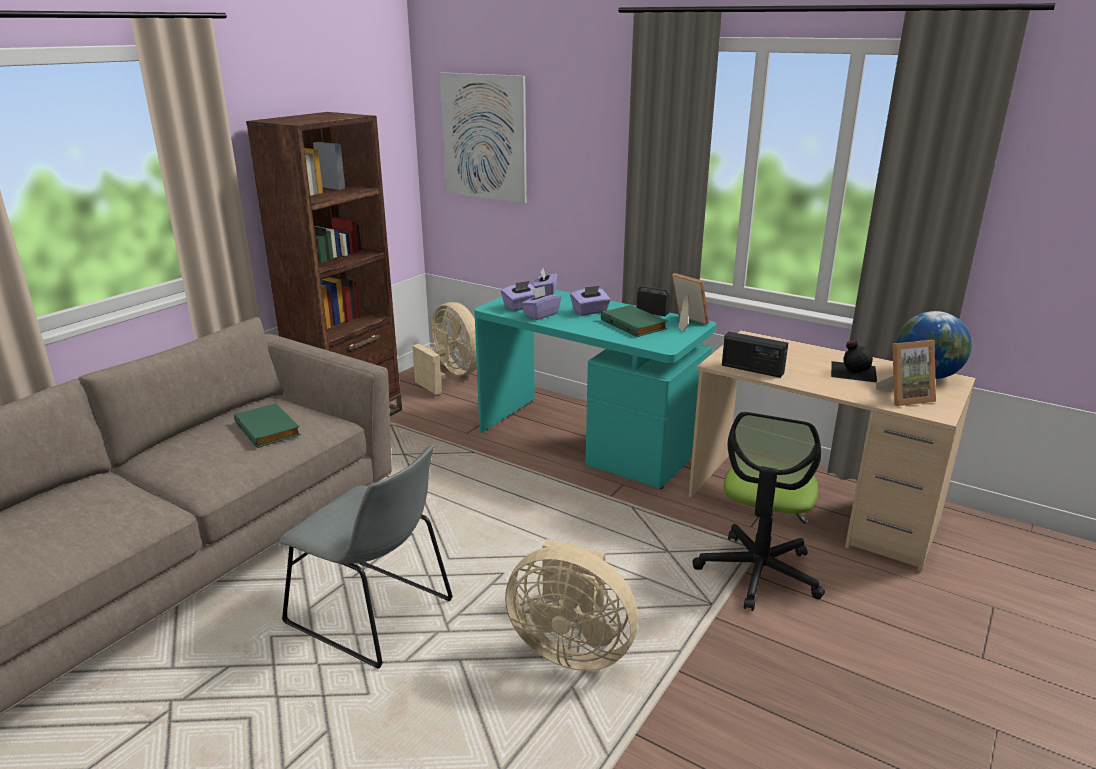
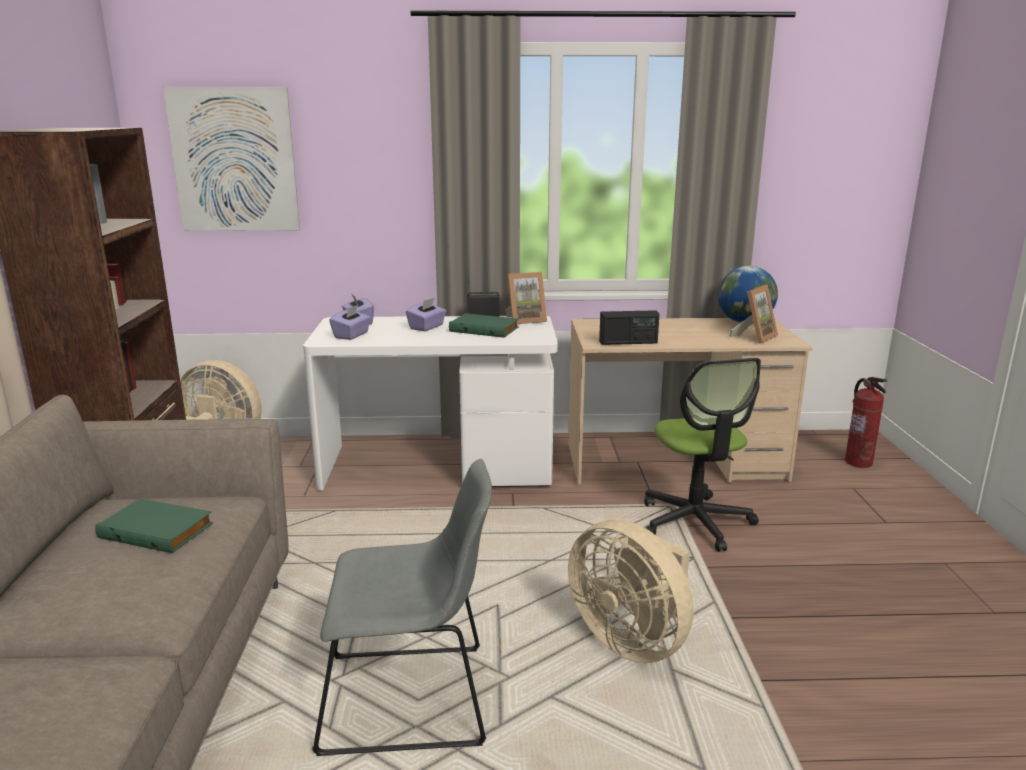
camera: 35 degrees left, 5 degrees down
(540, 315) = (384, 338): purple tissue box -> none
(571, 648) = (631, 640): beige fan -> beige fan turned 60 degrees clockwise
(590, 441) = (439, 467): turquoise desk -> white desk
(685, 323) = (525, 320): picture frame -> picture frame turned 150 degrees clockwise
(852, 371) = (695, 329): black bottle -> none
(1044, 581) = (859, 462): none -> fire extinguisher

